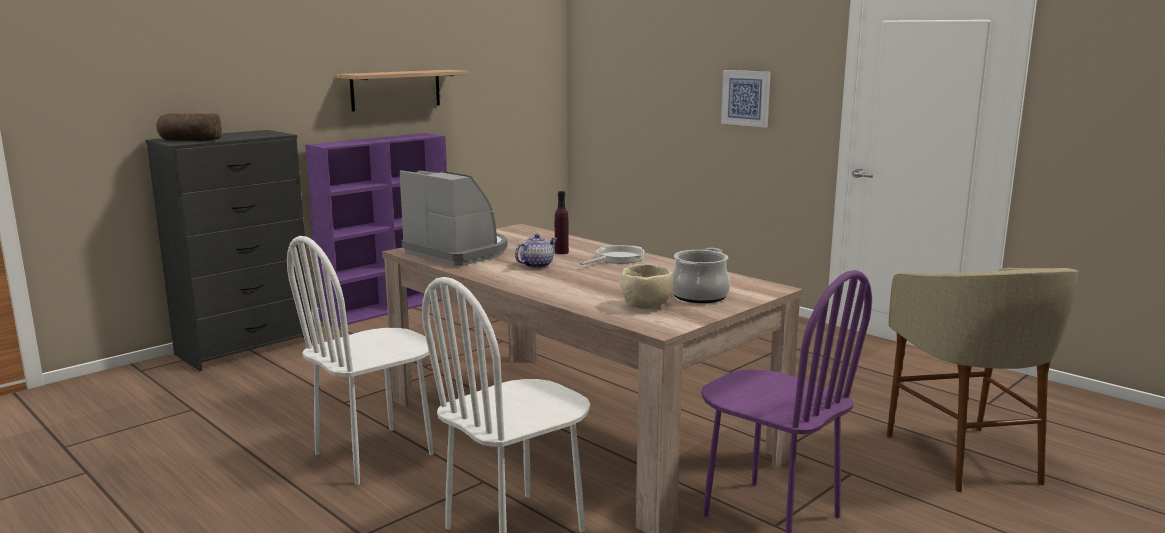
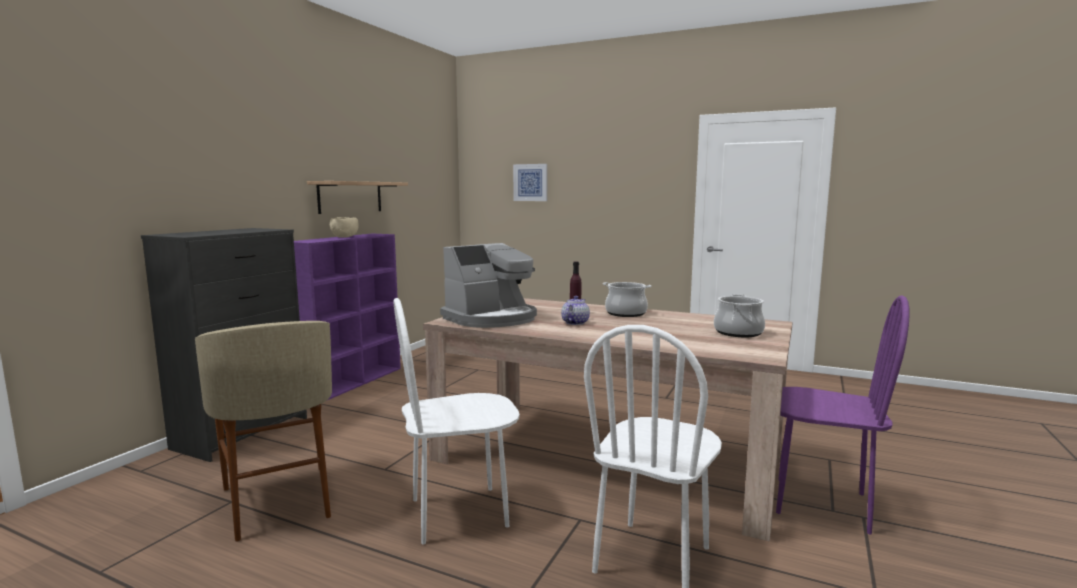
camera: 20 degrees left, 5 degrees down
(189, 140) = (194, 234): bread -> none
(374, 454) = (459, 513): white chair -> white chair turned 45 degrees clockwise
(458, 252) = (491, 318): coffee machine -> coffee machine turned 120 degrees clockwise
(617, 259) = (625, 313): frying pan -> cooking pot
(646, 306) = (717, 343): beige bowl -> beige bowl (345, 237)
(746, 98) = (617, 201): picture -> picture (530, 182)
(965, 459) = (880, 436): beige stool -> beige stool (279, 501)

